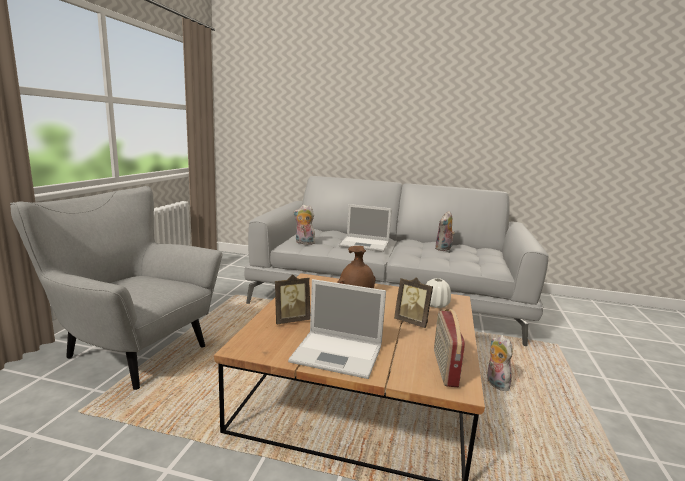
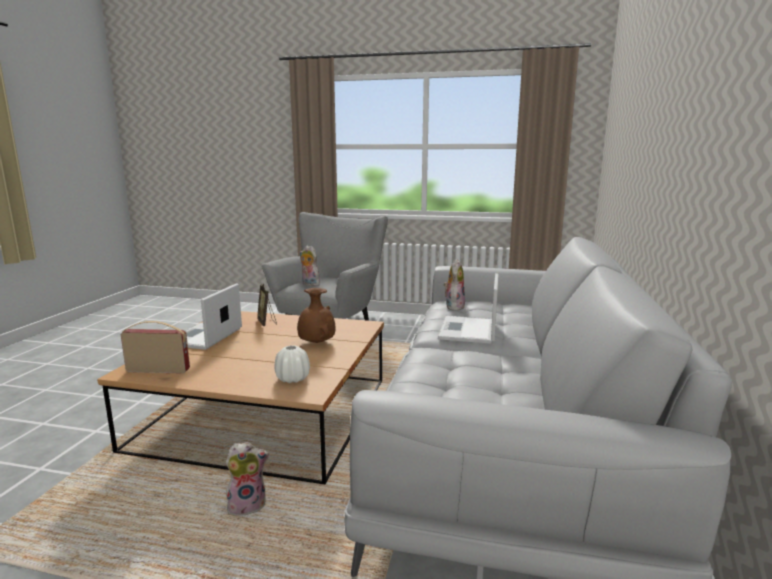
camera: 90 degrees right, 0 degrees up
(412, 322) = (249, 364): picture frame -> none
(443, 249) = (494, 383): plush toy -> plush toy (309, 284)

